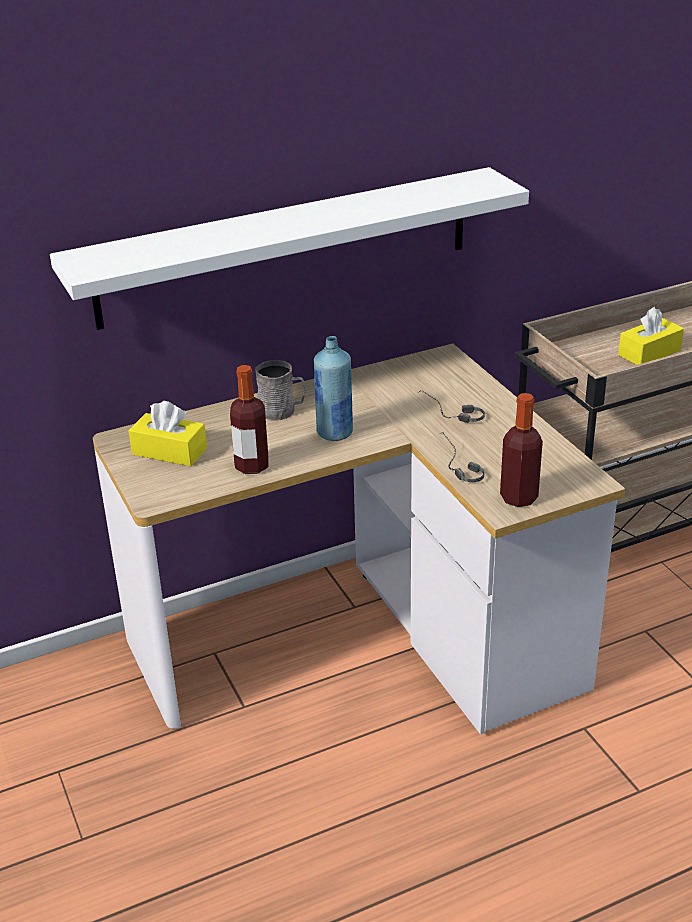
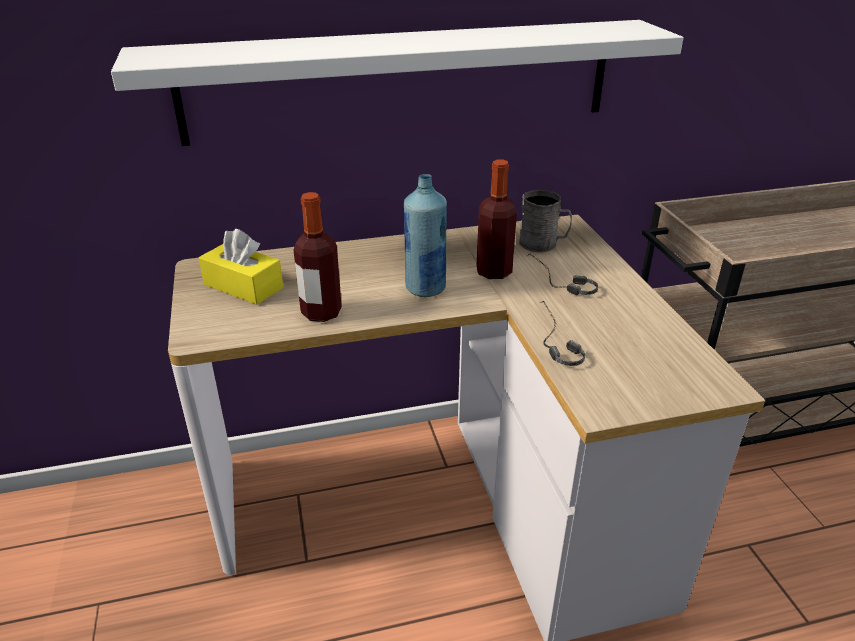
camera: 10 degrees right, 0 degrees up
(282, 411) = (379, 259): grey mug -> grey mug (543, 244)
(518, 497) = (623, 393): bottle -> bottle (494, 272)
(649, 353) = (791, 247): yellow tissue box -> none

